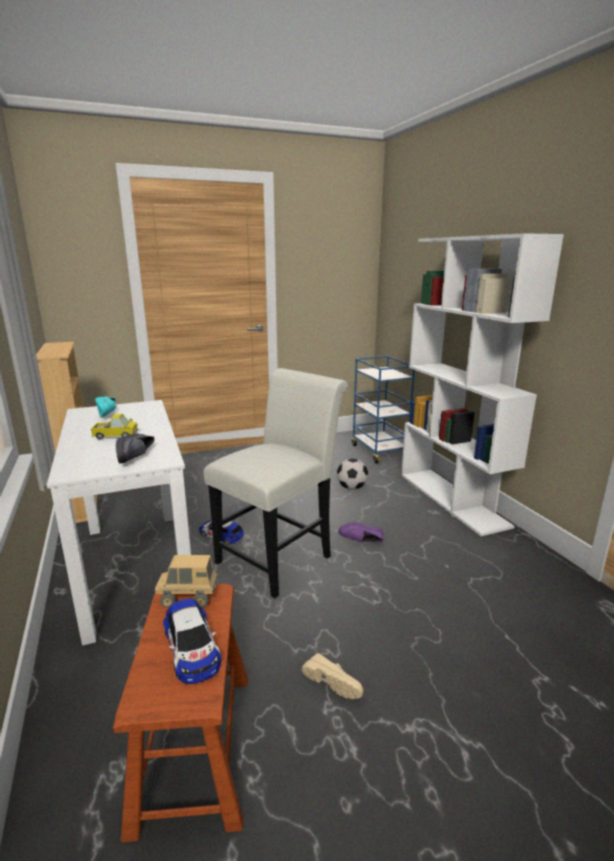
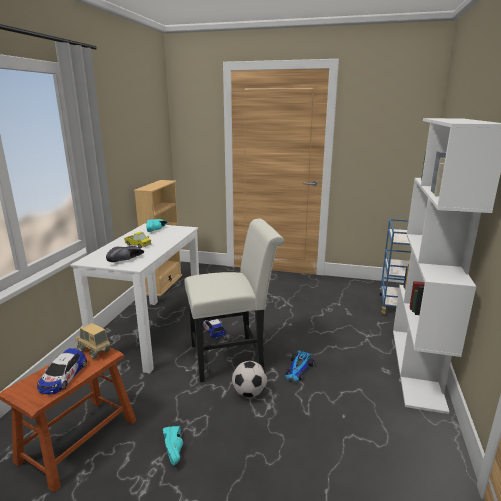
camera: 35 degrees right, 0 degrees up
(334, 682) = (176, 449): beige shoe -> turquoise shoe
(352, 488) = (338, 328): football -> football (249, 393)
(362, 542) = (298, 370): purple shoe -> toy car

